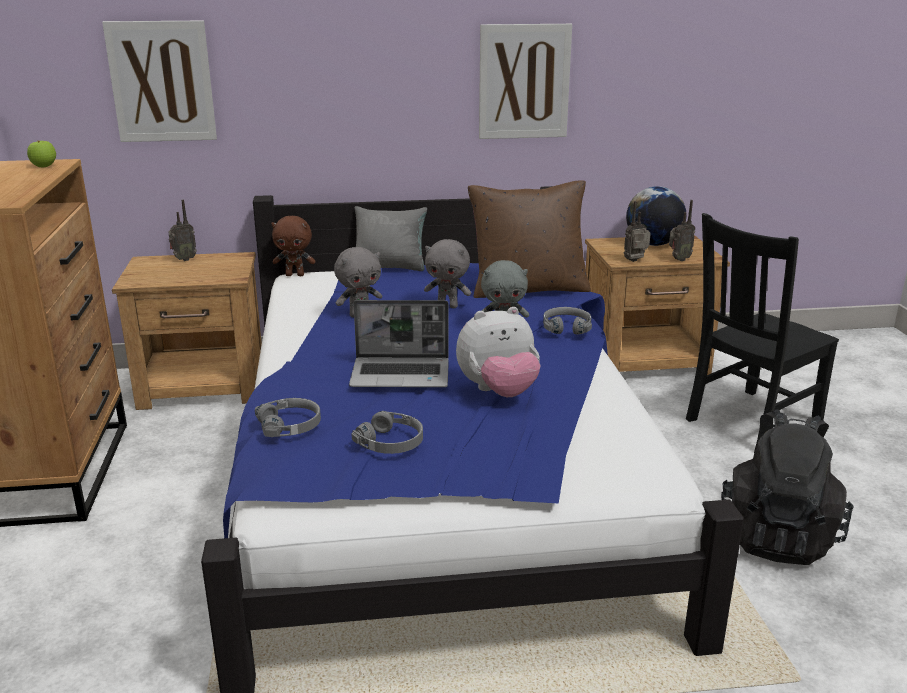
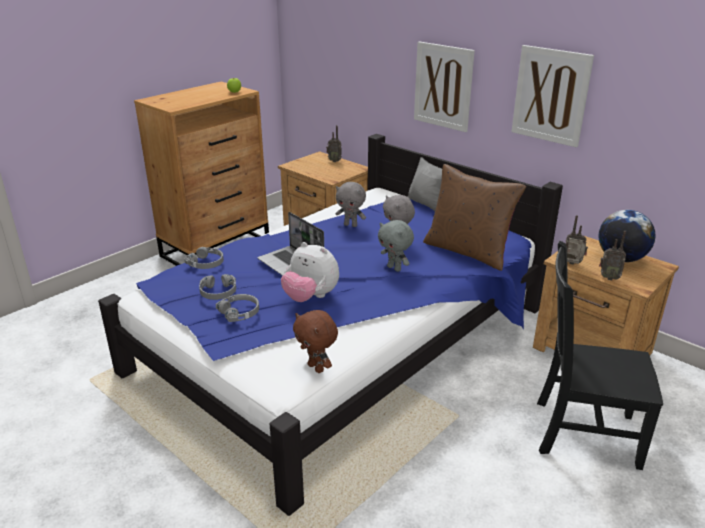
camera: 50 degrees right, 5 degrees up
(161, 82) = (343, 52): picture -> picture (443, 86)
(295, 275) = (380, 190): brown plush toy -> brown plush toy (317, 368)
(566, 327) = (426, 283): grey headphones -> grey headphones (240, 312)
(777, 536) = (443, 498): black backpack -> none

